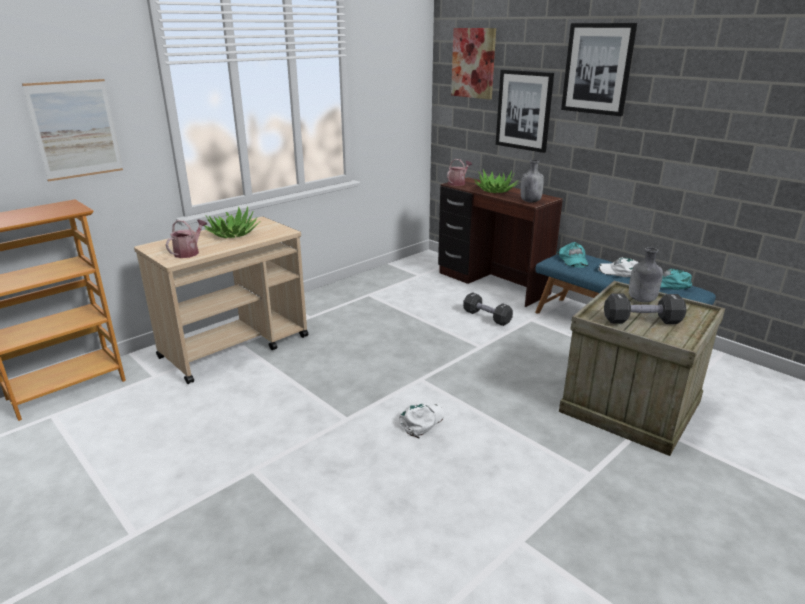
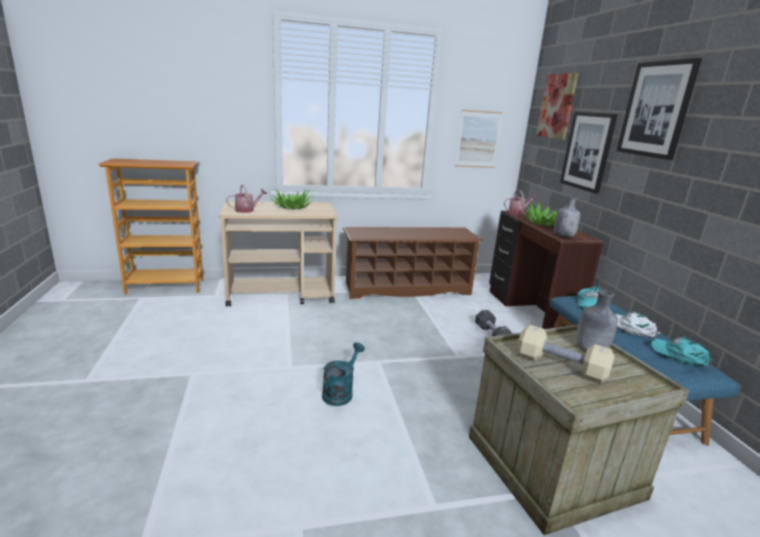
camera: 30 degrees right, 5 degrees down
(75, 129) = (208, 115): picture -> picture (478, 139)
(361, 294) = (407, 288): none -> brown shoe rack
(422, 421) = (340, 392): white cap -> turquoise watering can
(641, 321) = (560, 366): black dumbbell -> beige dumbbell

